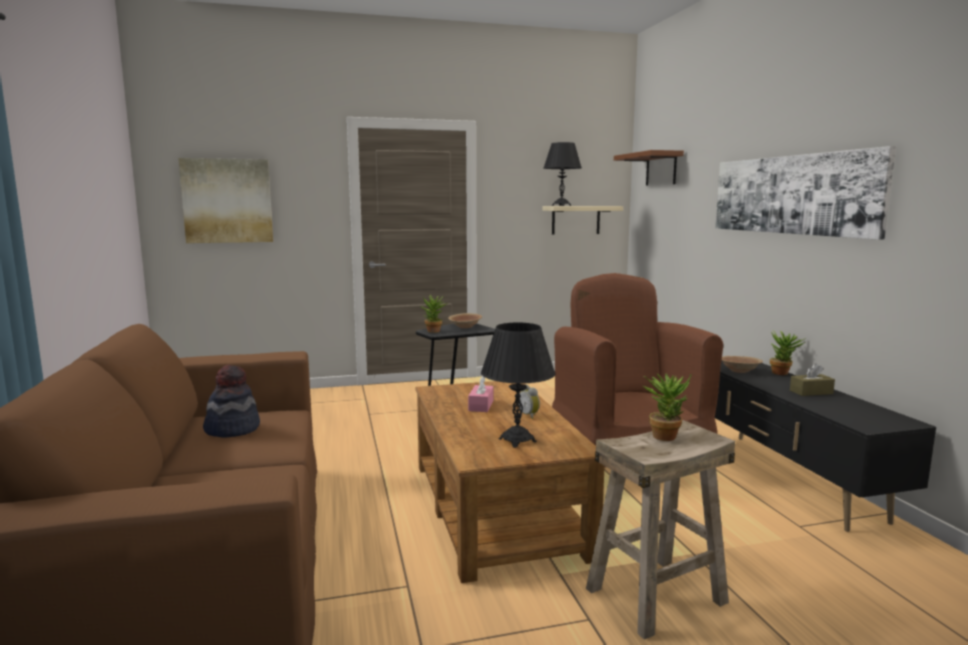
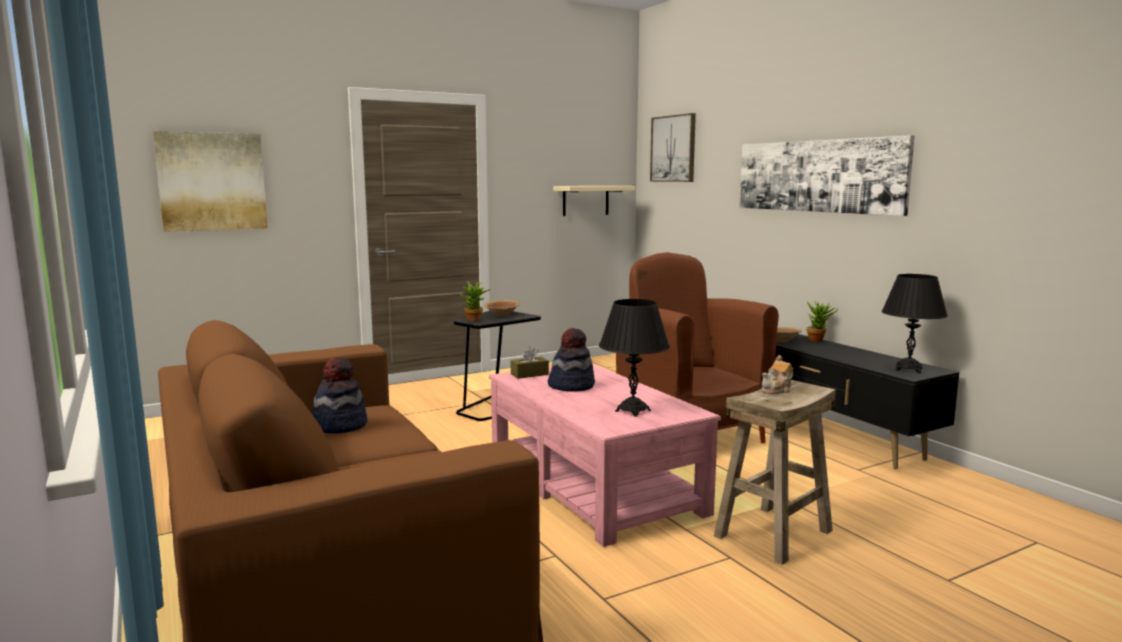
camera: 15 degrees left, 0 degrees up
(481, 405) = (571, 386): pink tissue box -> hat
(497, 507) = (593, 484): brown coffee table -> pink coffee table
(529, 415) = (625, 390): alarm clock -> none
(561, 205) = (574, 185): black table lamp -> black table lamp (908, 369)
(661, 169) = (673, 148): brown shelf -> picture
(665, 435) = (777, 390): potted plant -> teapot
(811, 392) = (851, 353): brown tissue box -> brown tissue box (529, 374)

